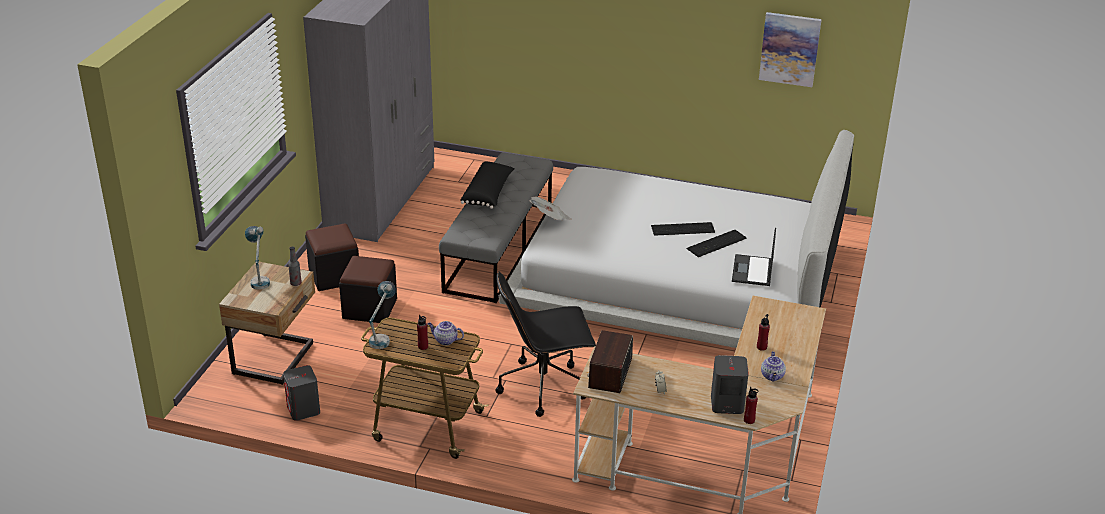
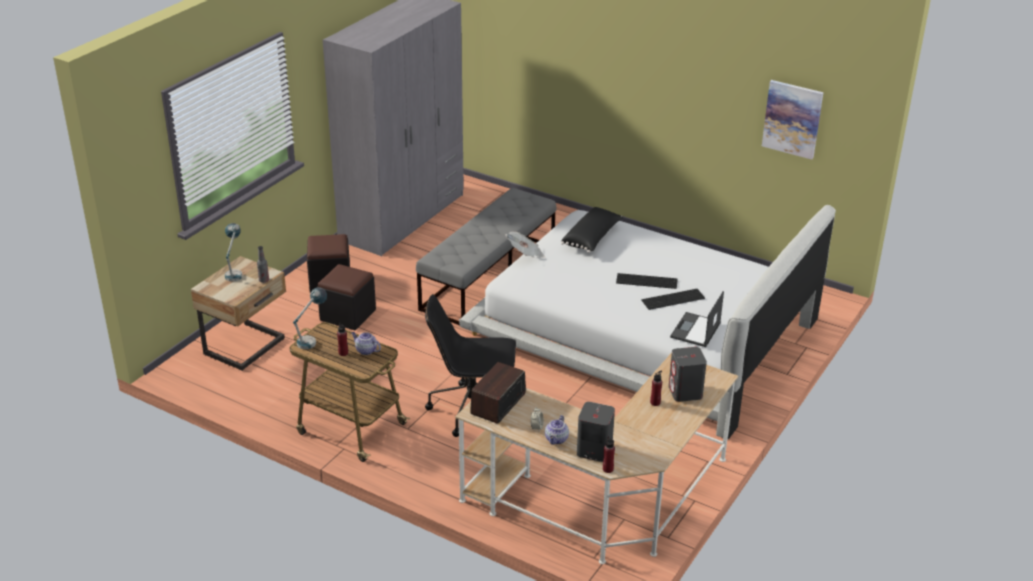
camera: 15 degrees right, 0 degrees up
(303, 410) = (250, 396): grey speaker -> grey speaker (685, 392)
(488, 193) = (481, 224): black pillow -> black pillow (592, 238)
(772, 376) = (651, 432): teapot -> teapot (556, 439)

